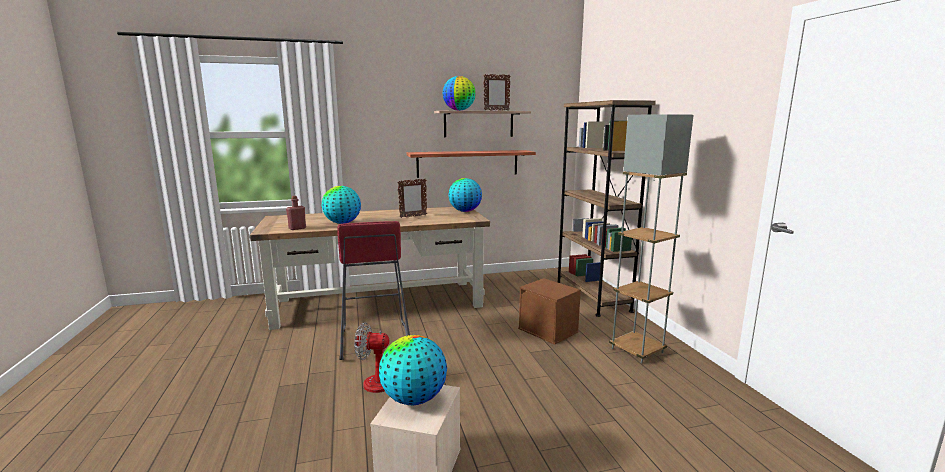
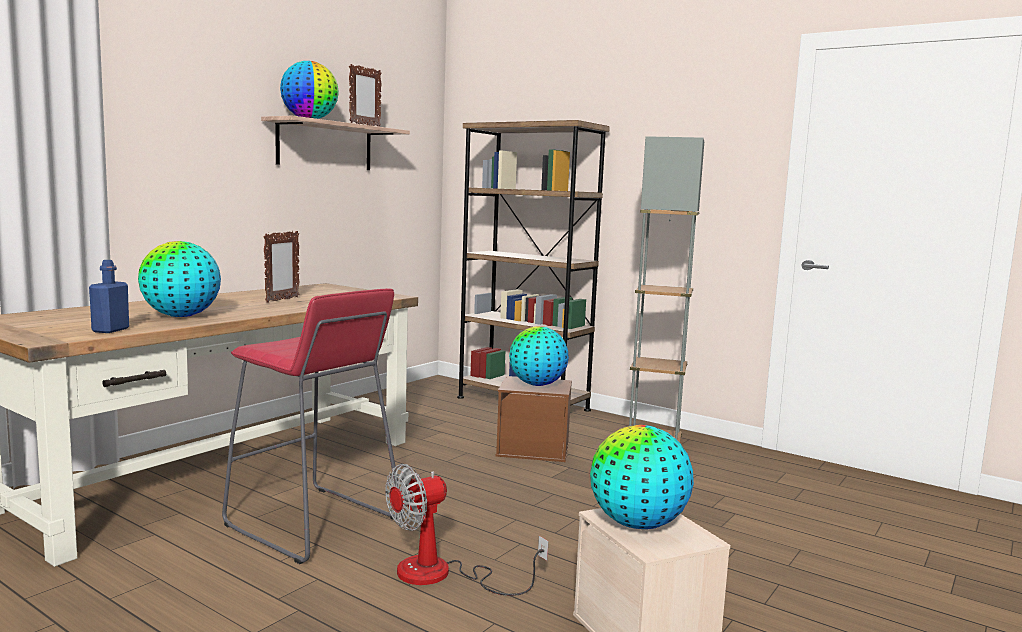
camera: 40 degrees left, 5 degrees down
(297, 228) = (110, 330): red bottle -> blue bottle
(465, 211) = (344, 289): globe -> globe (537, 385)
(468, 163) = (310, 212): shelf -> none

